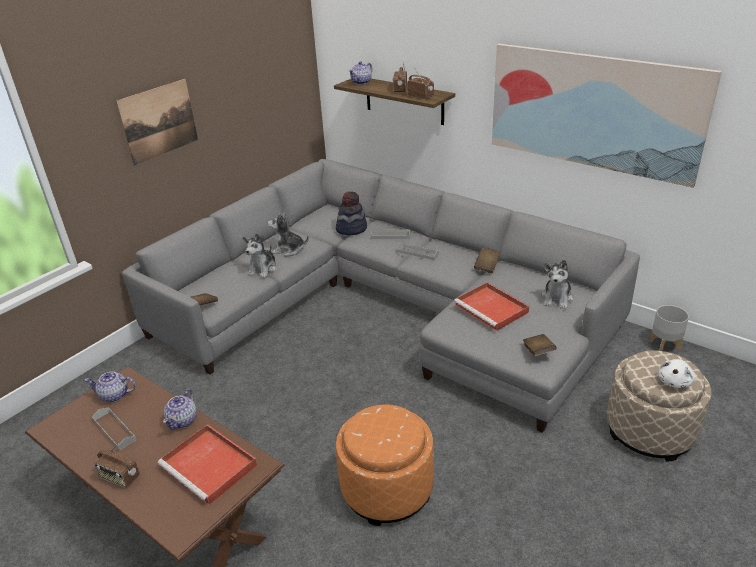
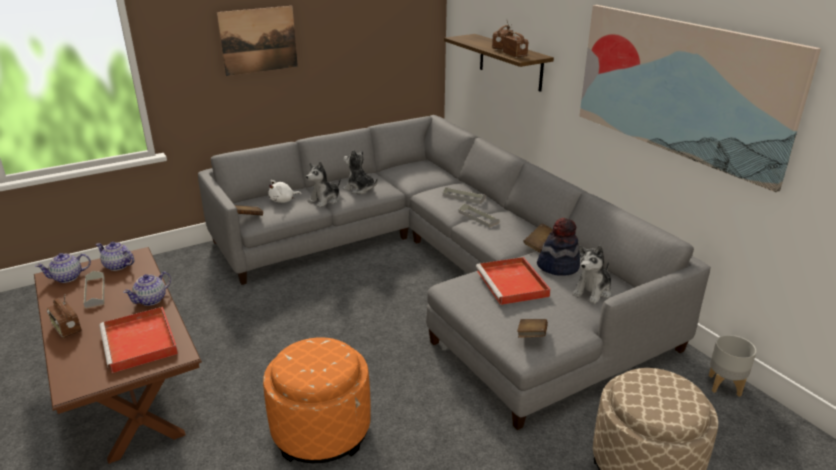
camera: 20 degrees right, 5 degrees down
(351, 228) = (431, 184): hat -> hat (558, 266)
(361, 82) = (472, 38): teapot -> teapot (68, 278)
(675, 381) = (666, 408): white plush toy -> white plush toy (283, 200)

